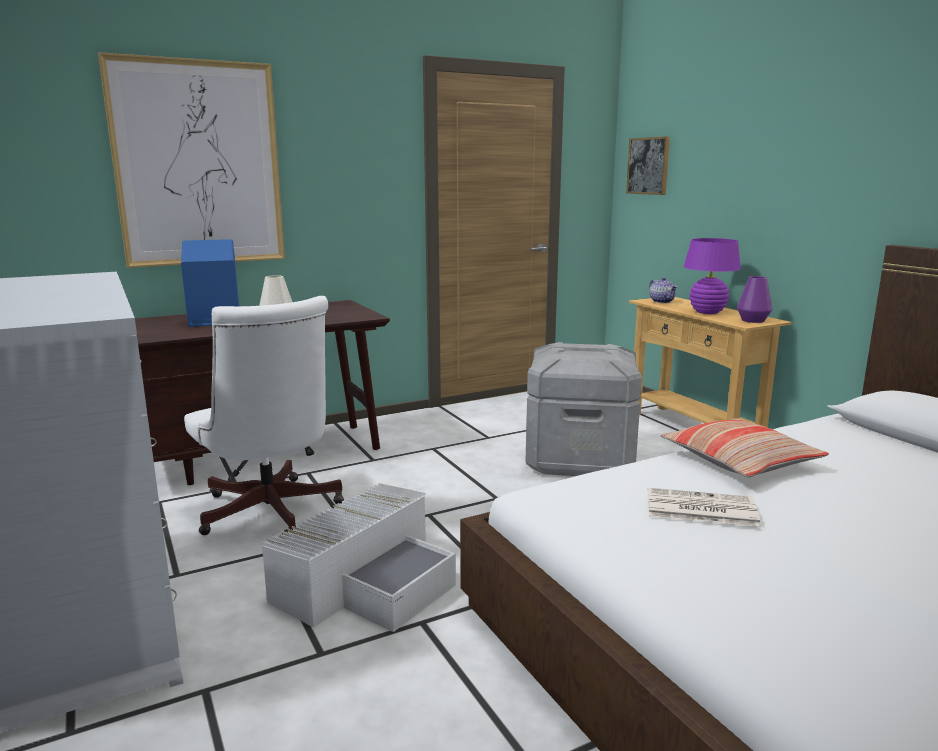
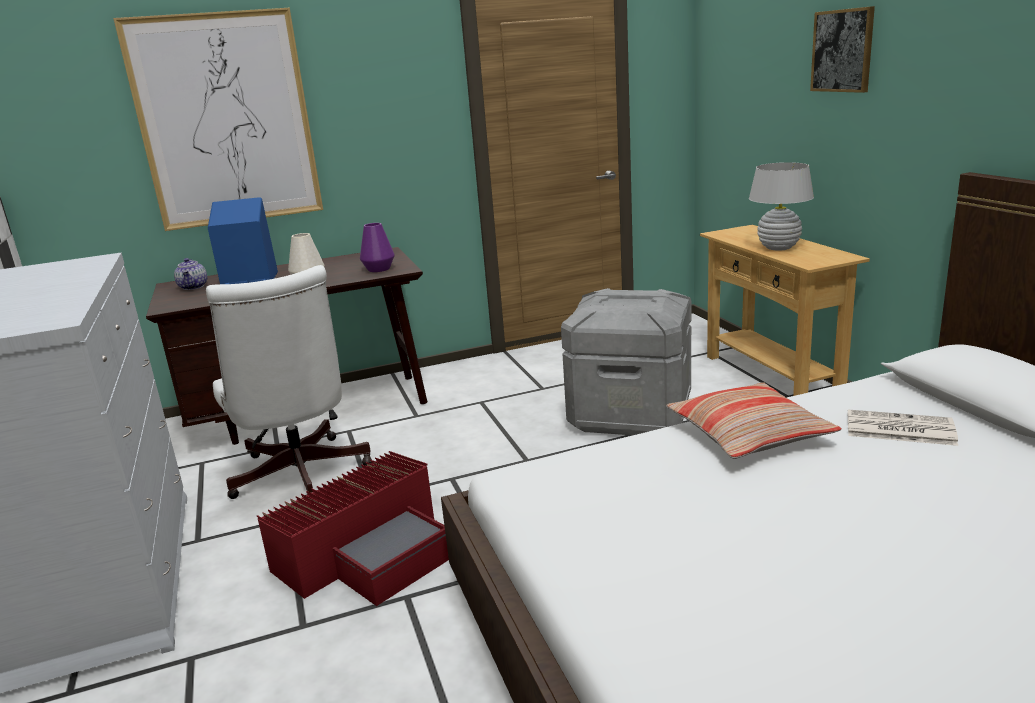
camera: 10 degrees right, 5 degrees up
(368, 581) = (369, 551): white storage box -> red storage box
(648, 166) = (727, 75): picture -> picture (842, 51)
(662, 301) = (736, 234): teapot -> teapot (193, 287)
(699, 509) = (669, 495): newspaper -> newspaper (898, 429)
(707, 312) = (778, 248): purple table lamp -> white table lamp
(753, 320) = (824, 258): purple vase -> purple vase (379, 269)

